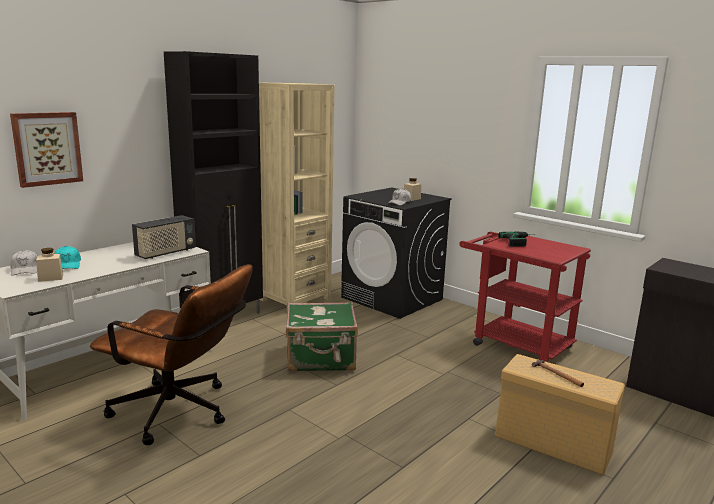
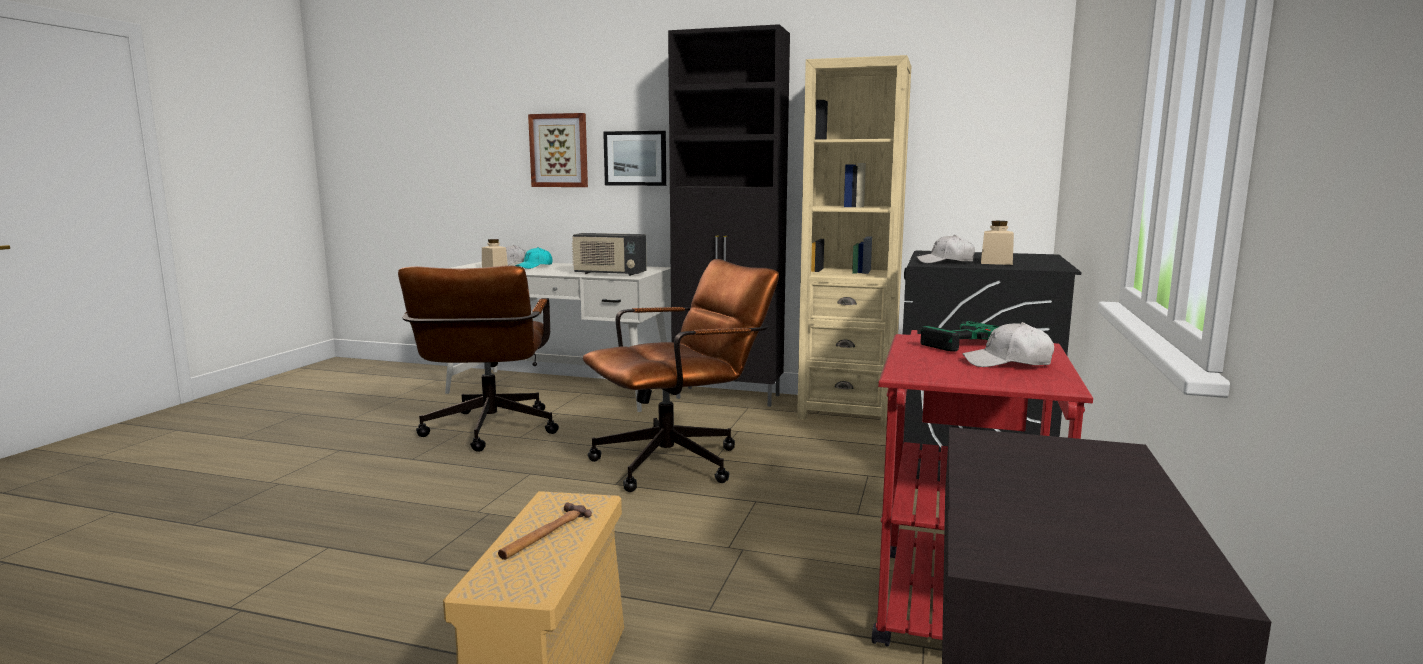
camera: 65 degrees right, 5 degrees down
(125, 150) = (635, 158): none -> picture
(321, 359) = (680, 461): green suitcase -> brown office chair
(544, 245) = (1007, 363): none -> white cap

